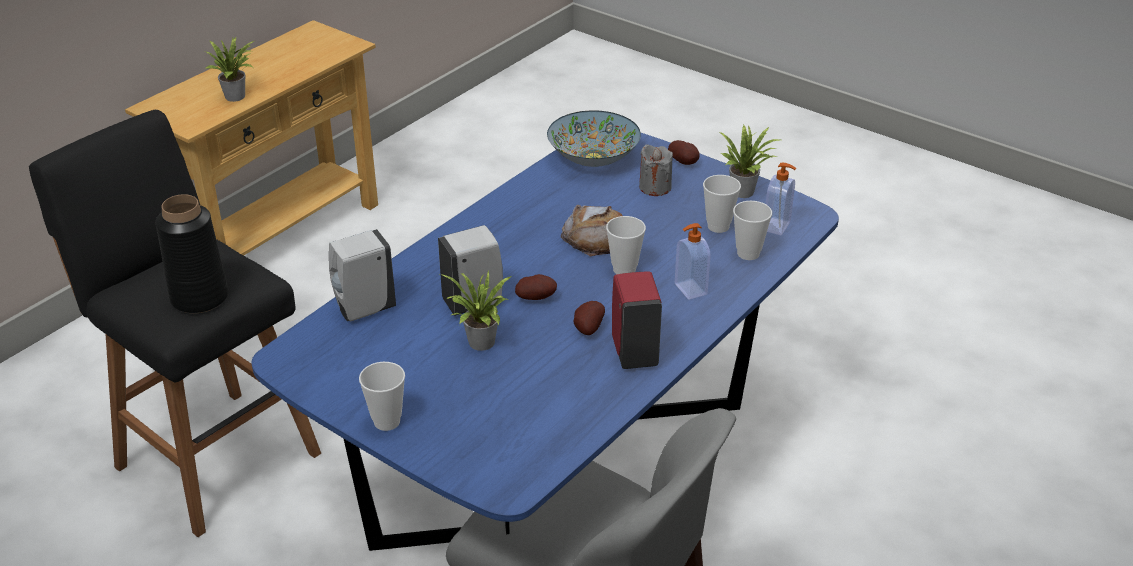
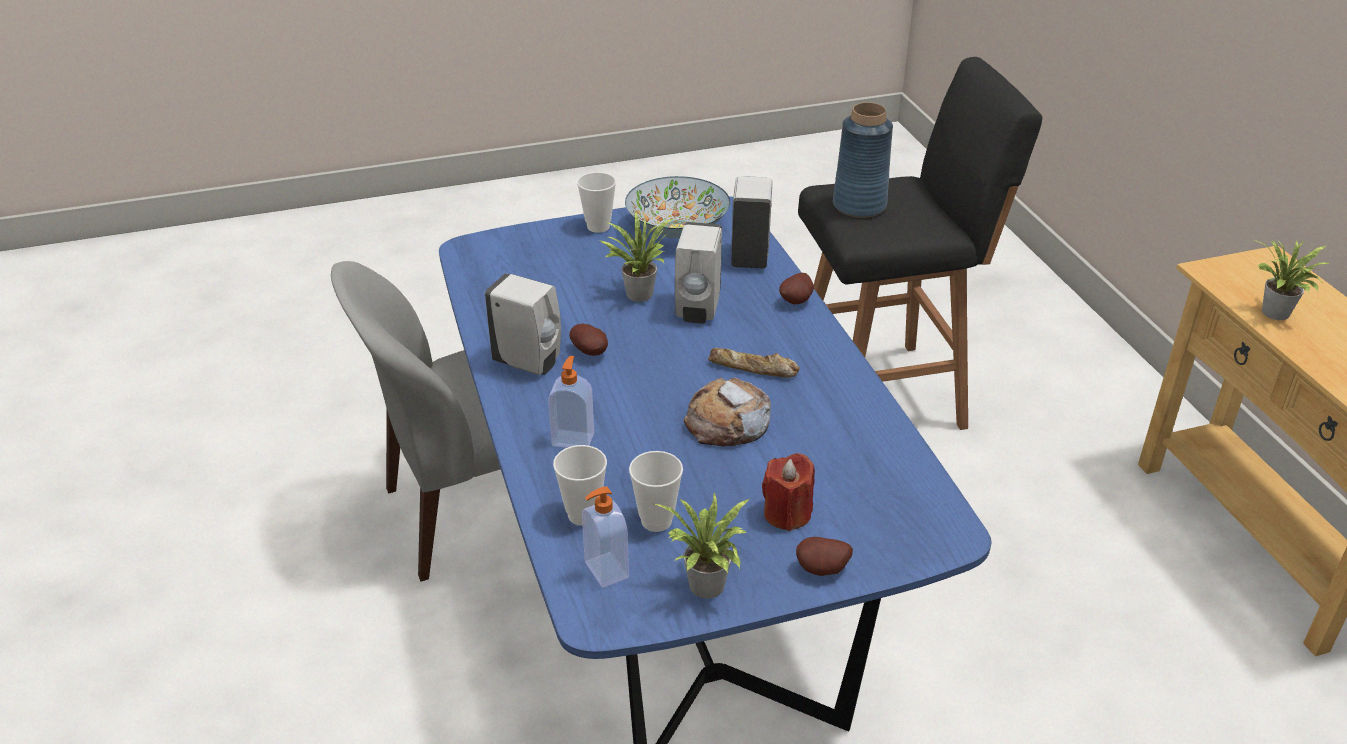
camera: 125 degrees right, 0 degrees up
(199, 297) = (859, 205): black vase -> blue vase
(525, 249) = (753, 369): none -> bread
(536, 298) = (667, 344): potato -> potato (797, 301)
(593, 158) = (901, 495): bowl -> bowl (678, 229)
(624, 269) = (652, 413): cup -> none
(634, 352) = (529, 363): red soap dispenser -> white soap dispenser
(655, 187) = (787, 514): grey candle -> red candle

